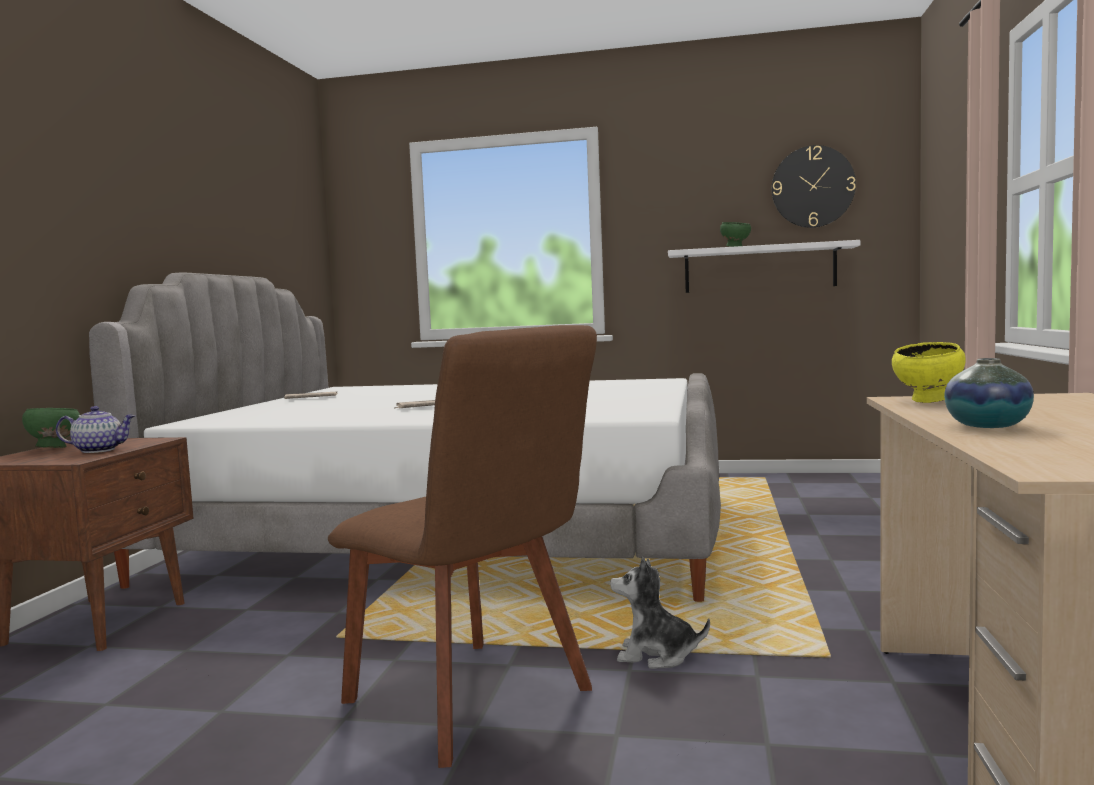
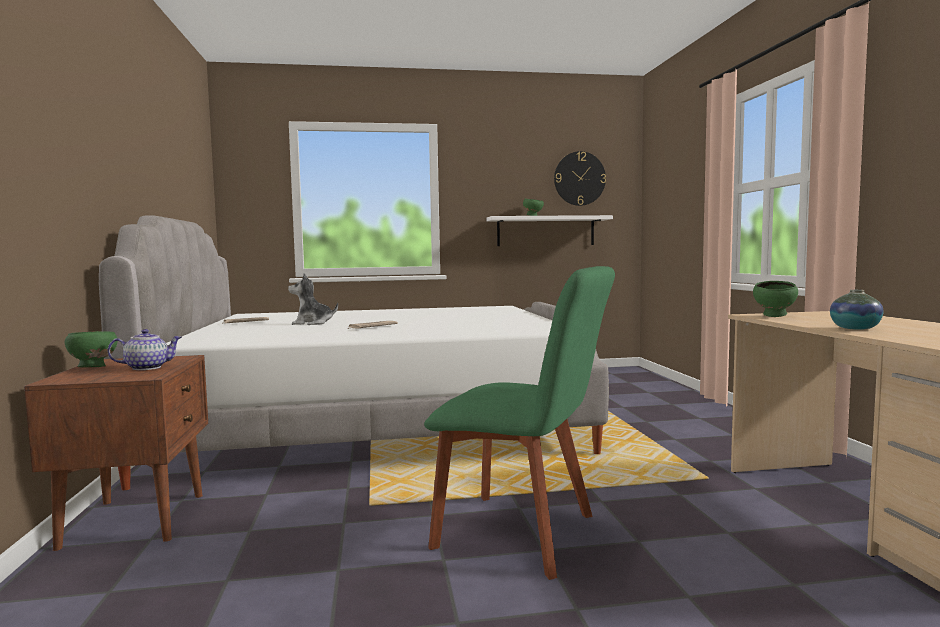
camera: 20 degrees left, 0 degrees up
(475, 700) = (523, 533): brown chair -> green chair
(656, 655) = (608, 490): plush toy -> plush toy (312, 323)
(929, 401) = (775, 316): yellow bowl -> green bowl

